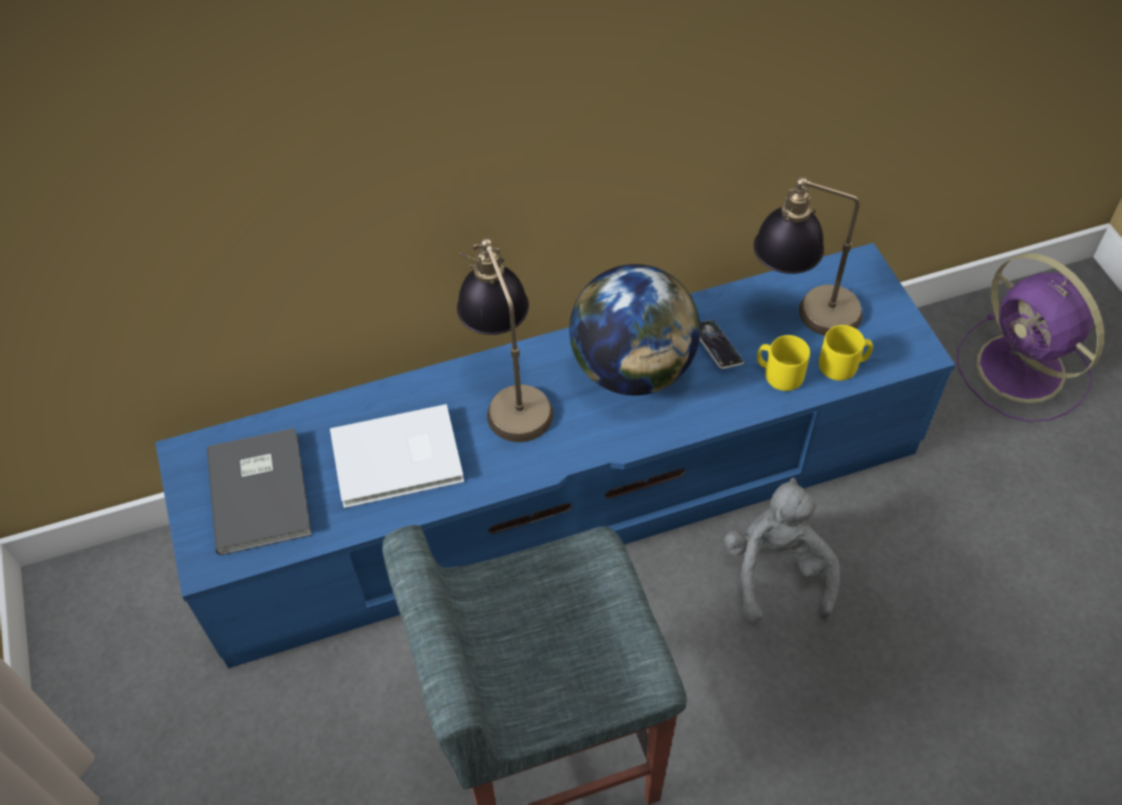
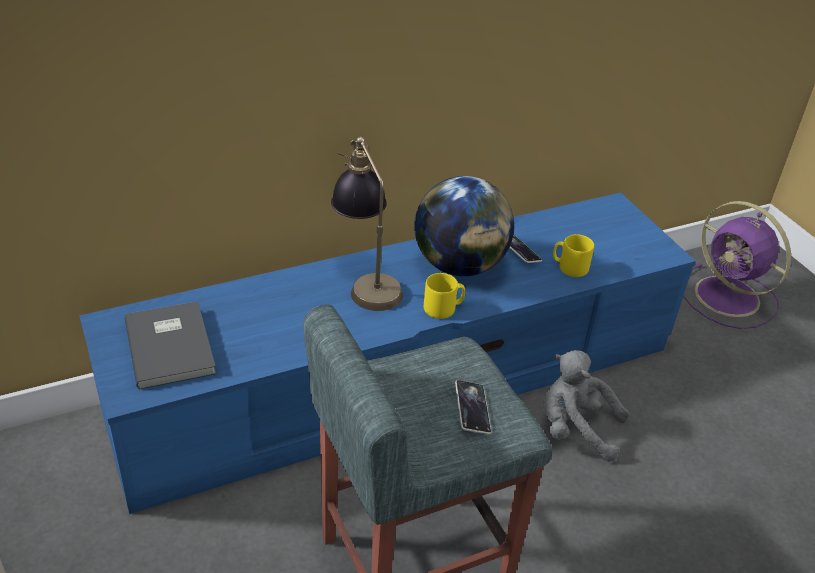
camera: 10 degrees left, 15 degrees down
(399, 460) = (284, 324): white book -> none
(592, 644) = (472, 410): none -> phone
(777, 571) = (575, 429): grey plush toy -> grey plush toy turned 60 degrees counterclockwise
(802, 313) = (579, 232): table lamp -> none
(843, 365) = (615, 262): yellow mug -> yellow mug (443, 308)

